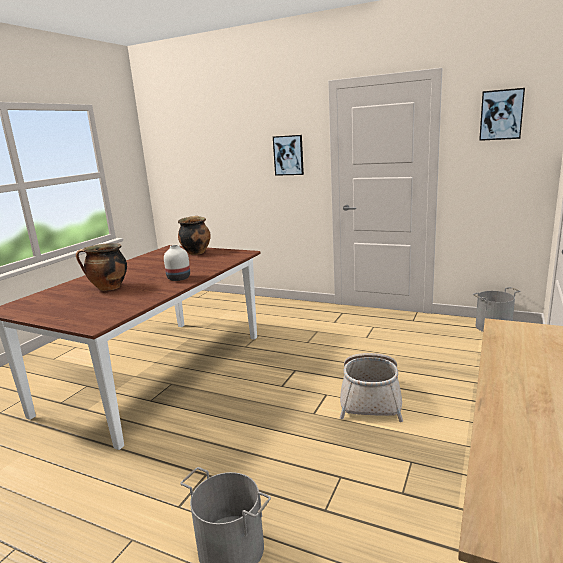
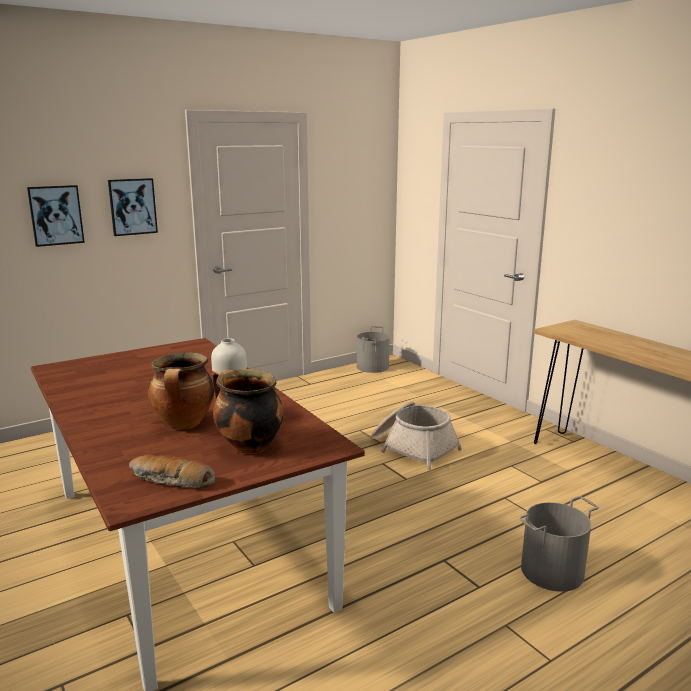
camera: 60 degrees left, 0 degrees up
(30, 308) = (171, 481): none -> bread
(196, 252) = (126, 360): cooking pot -> cooking pot (248, 446)
(501, 115) = (355, 163): picture -> picture (56, 215)

